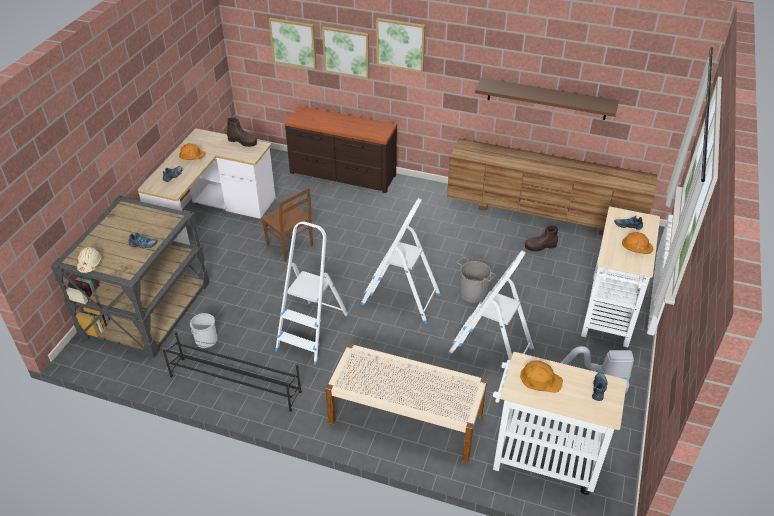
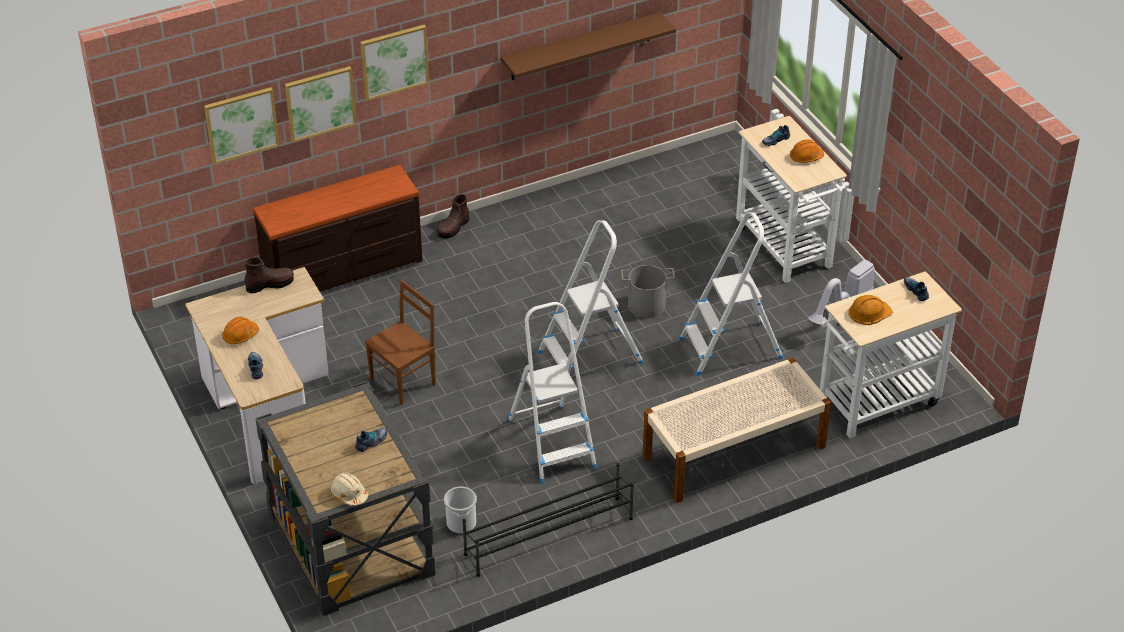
camera: 45 degrees left, 0 degrees up
(289, 246) = (404, 382): brown chair -> brown chair turned 45 degrees counterclockwise
(540, 246) = (649, 221): brown boot -> brown boot (453, 228)
(543, 215) = (611, 185): brown cabinet -> none

